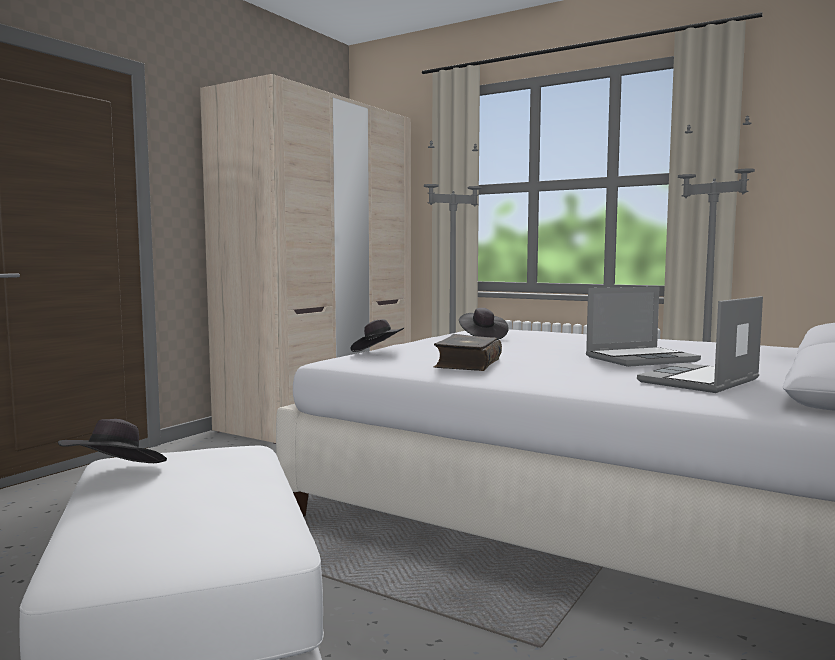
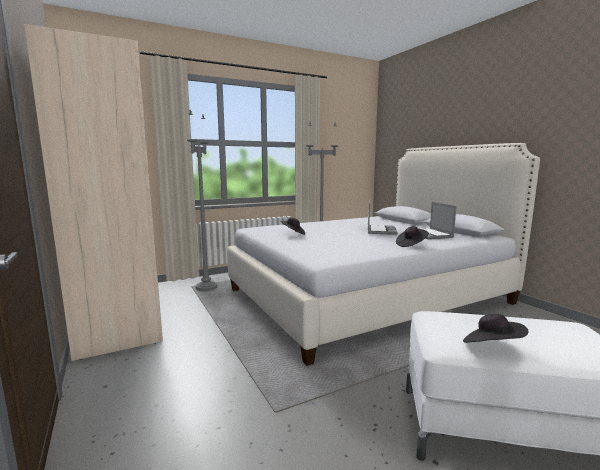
camera: 60 degrees left, 5 degrees up
(378, 353) = (310, 252): black hat -> black hat (411, 245)
(467, 364) = (365, 247): book -> none

